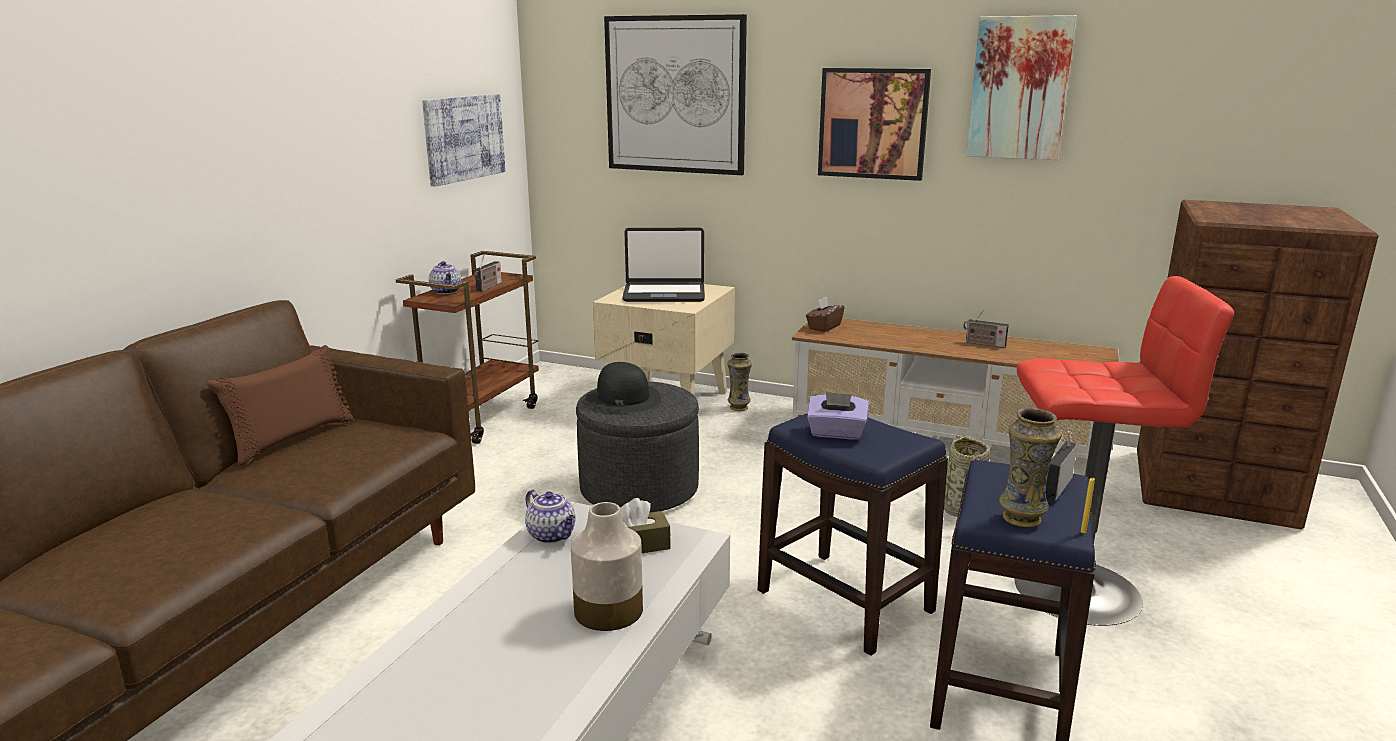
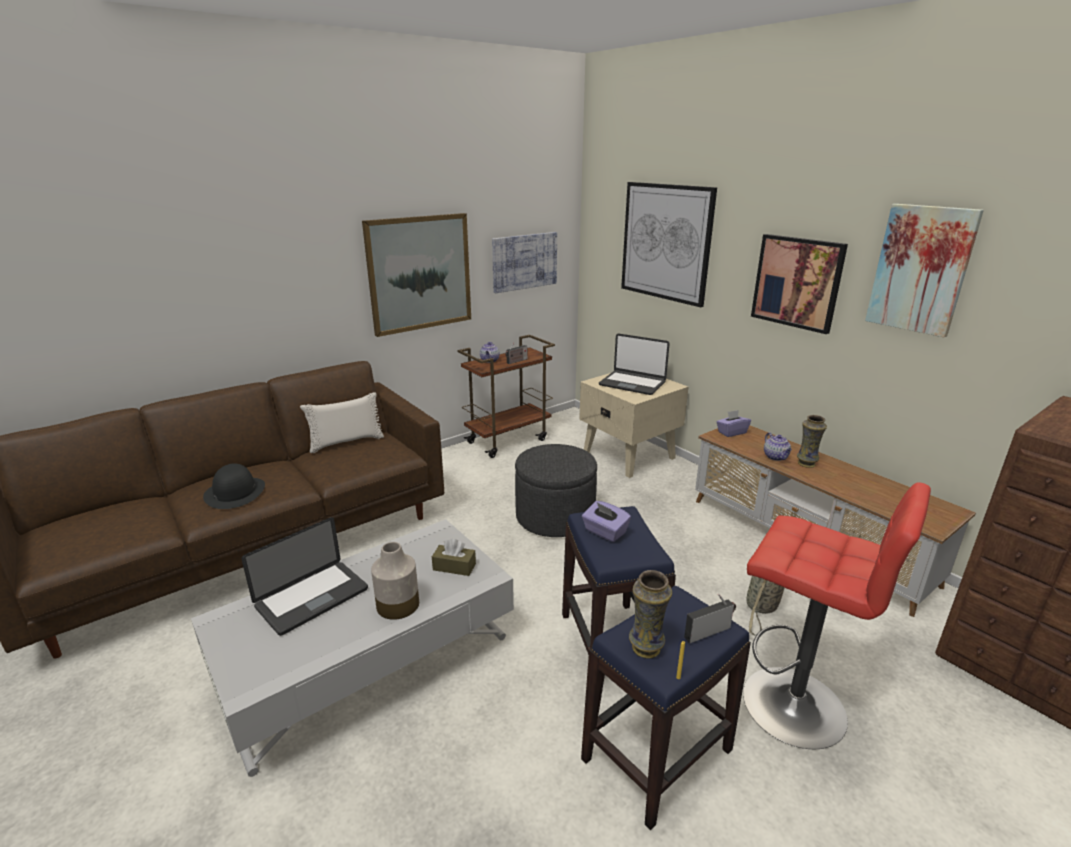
camera: 30 degrees right, 5 degrees up
(291, 439) = (346, 442): brown pillow -> white pillow
(332, 153) = (419, 273): none -> picture
(461, 646) = (312, 598): none -> laptop
(552, 535) = (419, 543): teapot -> teapot (776, 457)
(622, 398) = (546, 457): black hat -> black hat (235, 492)
(738, 408) = (671, 473): vase -> vase (806, 464)
(824, 327) = (731, 432): brown tissue box -> purple tissue box
(983, 344) = (847, 477): radio -> none

